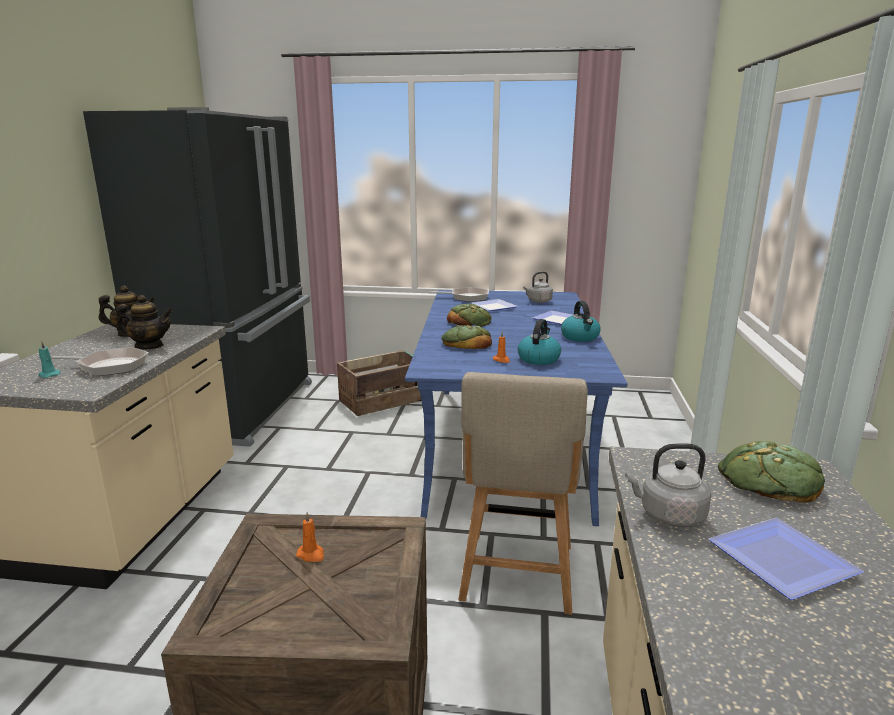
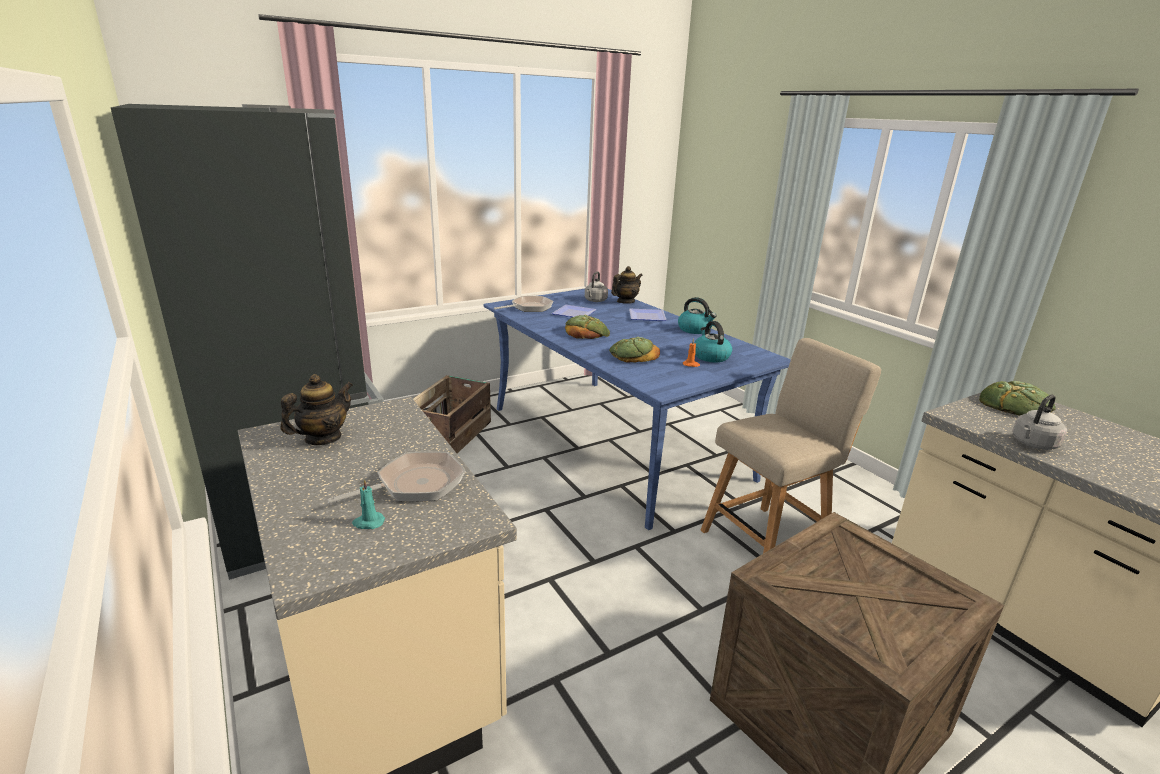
camera: 40 degrees left, 5 degrees up
(149, 346) = (393, 446): teapot -> teapot (625, 302)
(311, 555) = (833, 576): orange candle -> none
(517, 576) = (768, 541): beige chair -> beige chair turned 90 degrees counterclockwise
(781, 558) = (1102, 447): plate -> none

